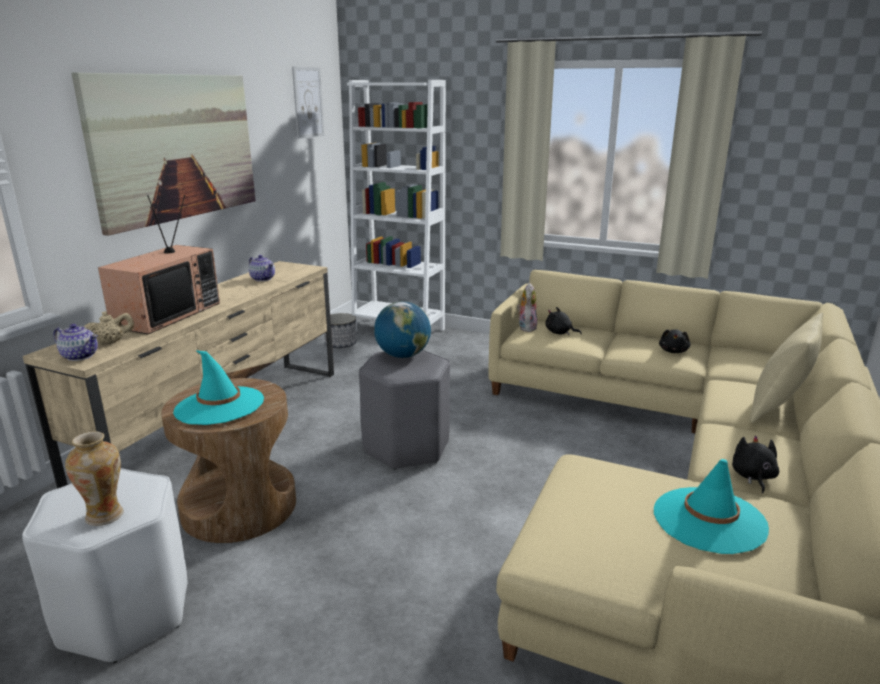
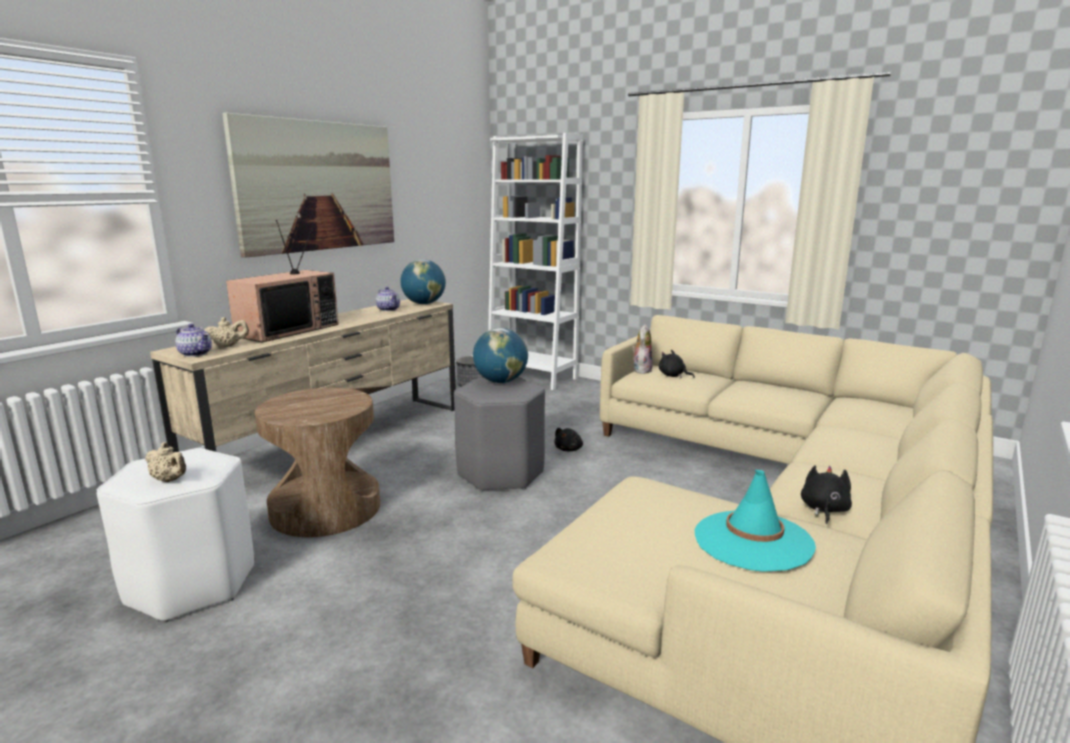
camera: 10 degrees right, 5 degrees down
(105, 515) = (170, 480): vase -> beige teapot
(219, 406) = (308, 406): turquoise hat -> none
(297, 268) = (424, 303): none -> globe
(308, 102) = (455, 157): picture -> none
(673, 351) = (787, 397): black plush toy -> black plush toy (569, 449)
(778, 409) = (882, 453): beige pillow -> none

